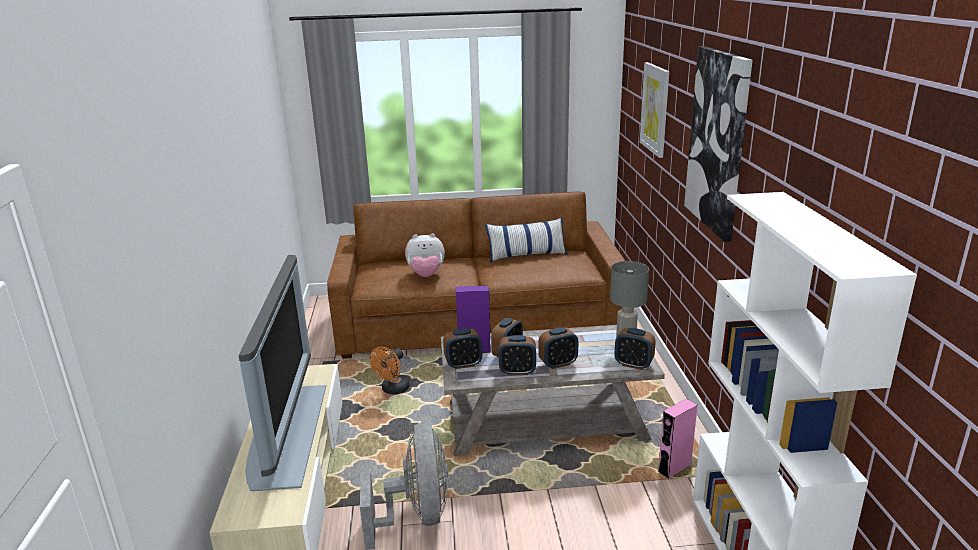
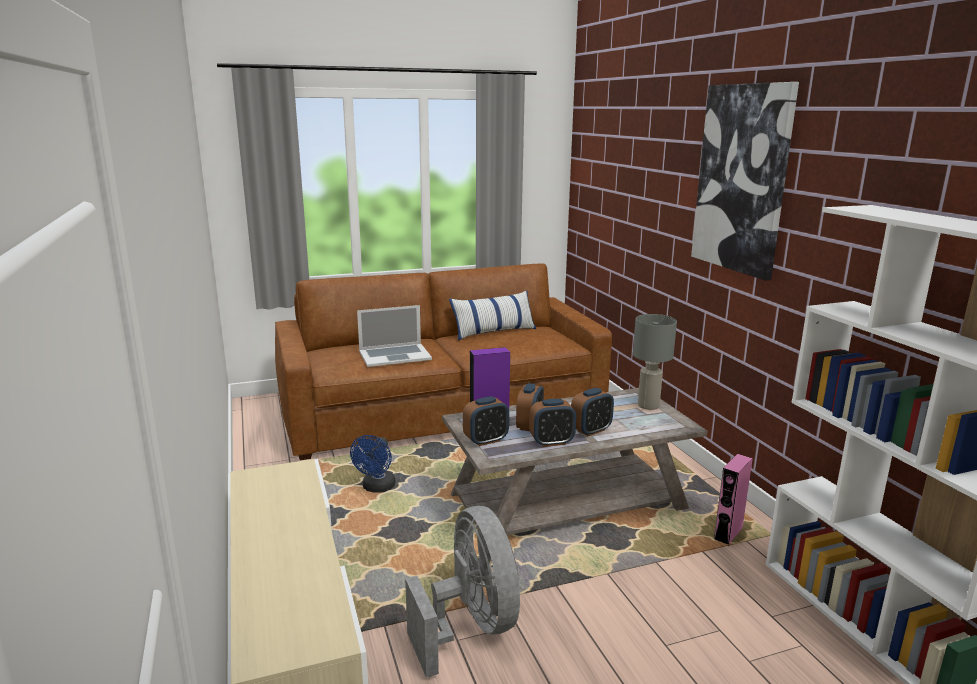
camera: 15 degrees left, 5 degrees down
(286, 433) = (288, 543): television -> none
(393, 390) = (377, 488): orange fan -> blue fan
(426, 275) = (395, 355): plush toy -> laptop
(633, 364) = (670, 424): alarm clock -> none
(655, 109) = (631, 168): picture -> none

